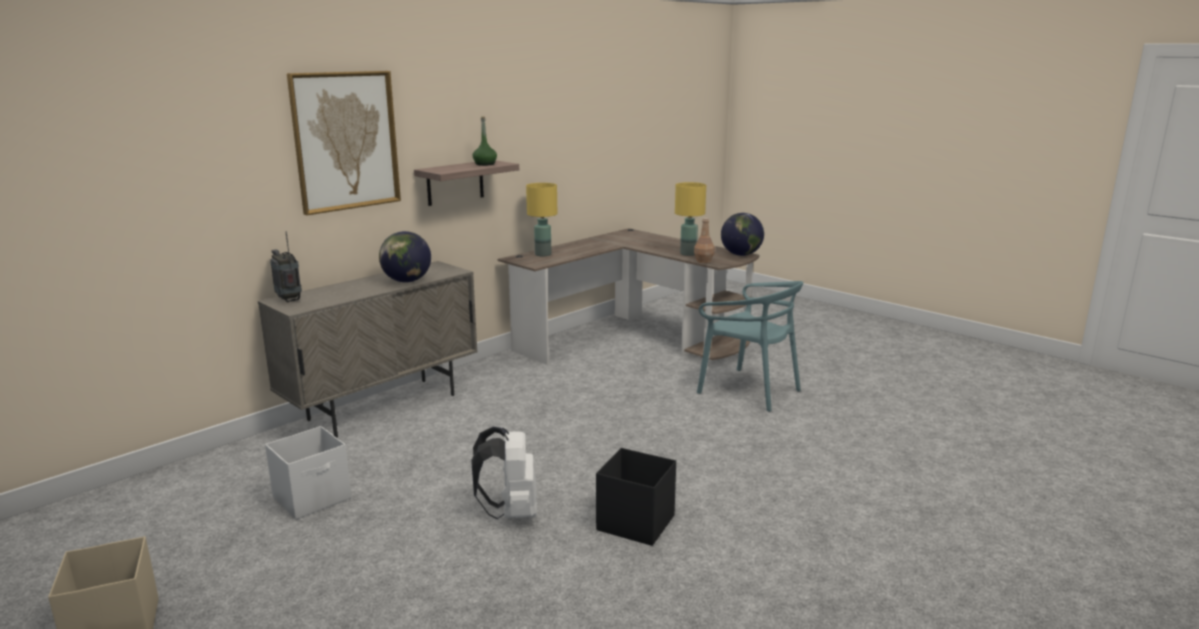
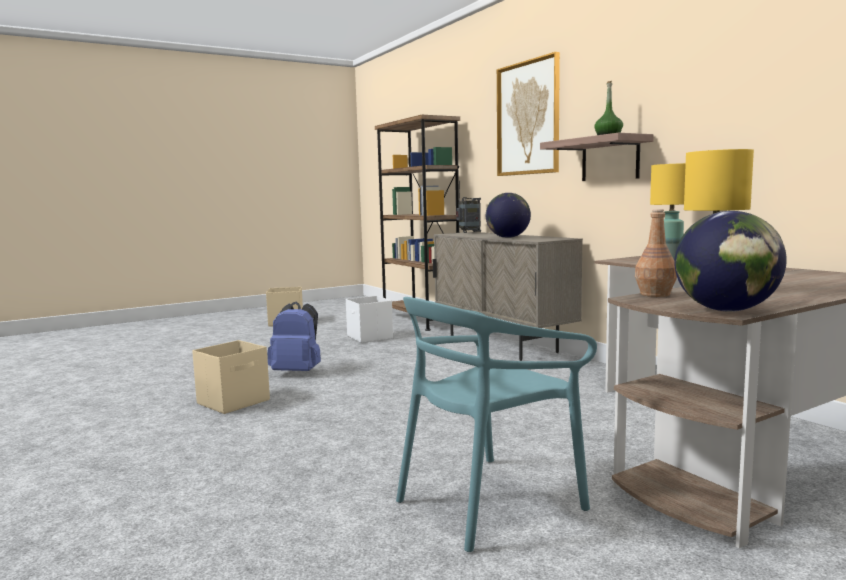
camera: 105 degrees right, 10 degrees down
(193, 475) = (420, 320): none -> brown bookcase
(511, 512) = (298, 372): white backpack -> blue backpack
(635, 523) = (234, 401): black storage box -> beige storage box

